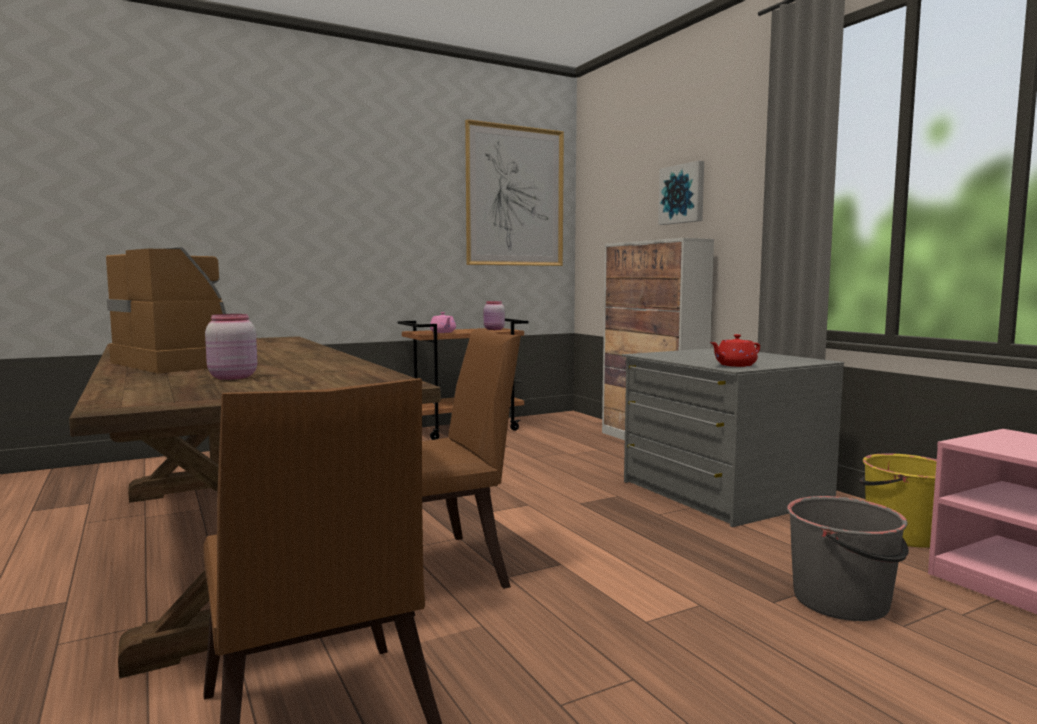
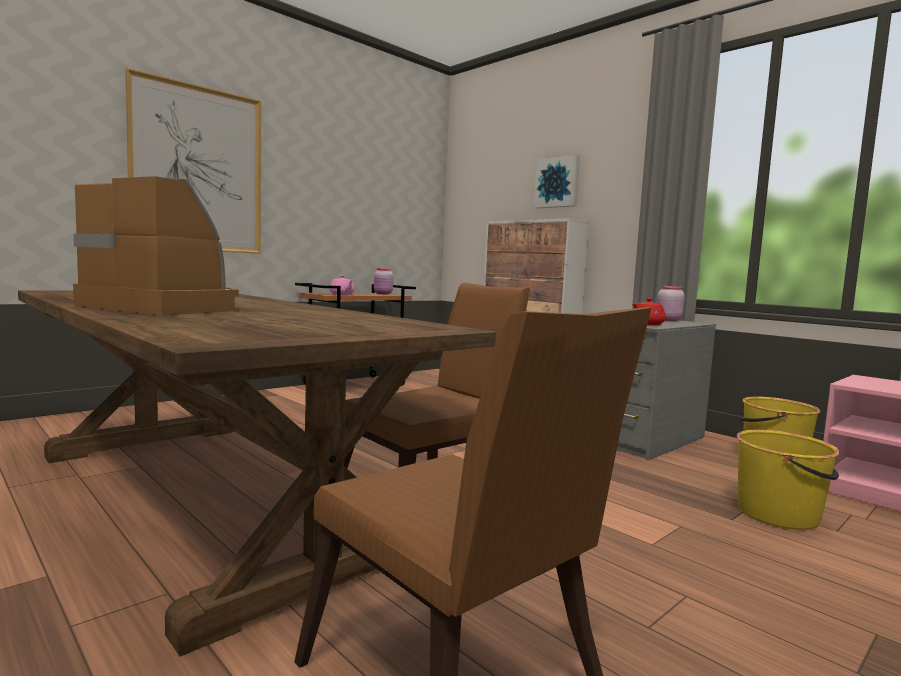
camera: 15 degrees left, 0 degrees up
(231, 377) = (258, 320): pink jar -> pink jar (667, 320)
(515, 196) = (398, 175): picture -> picture (198, 169)
(842, 601) = (779, 515): grey bucket -> yellow bucket

